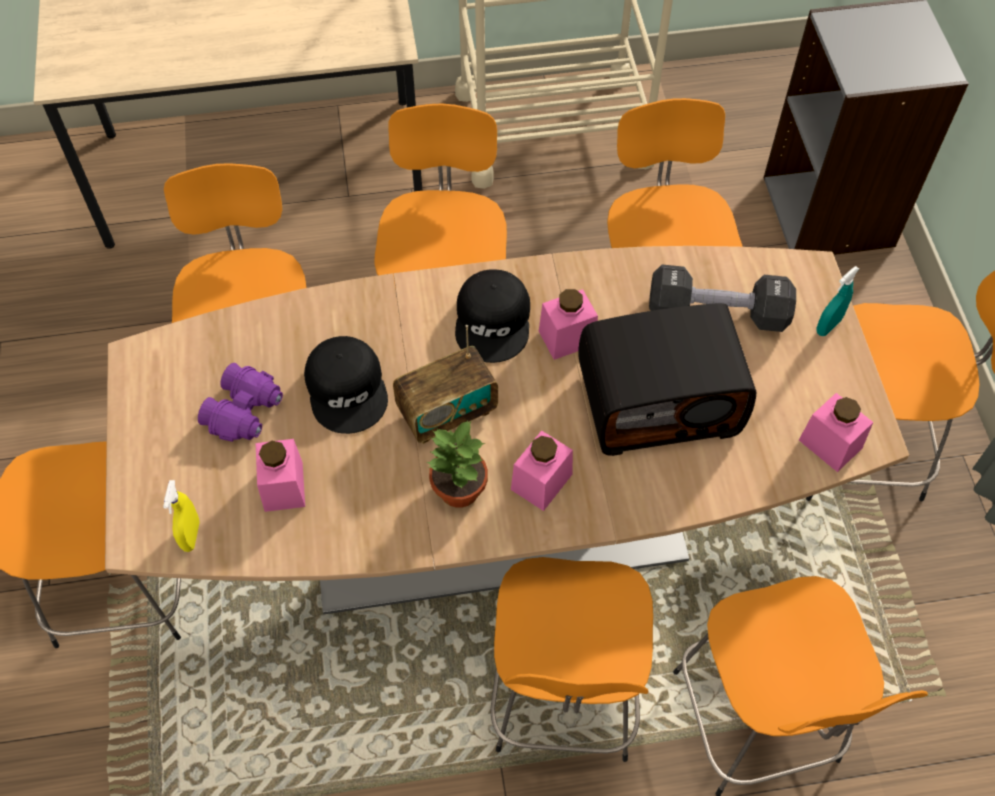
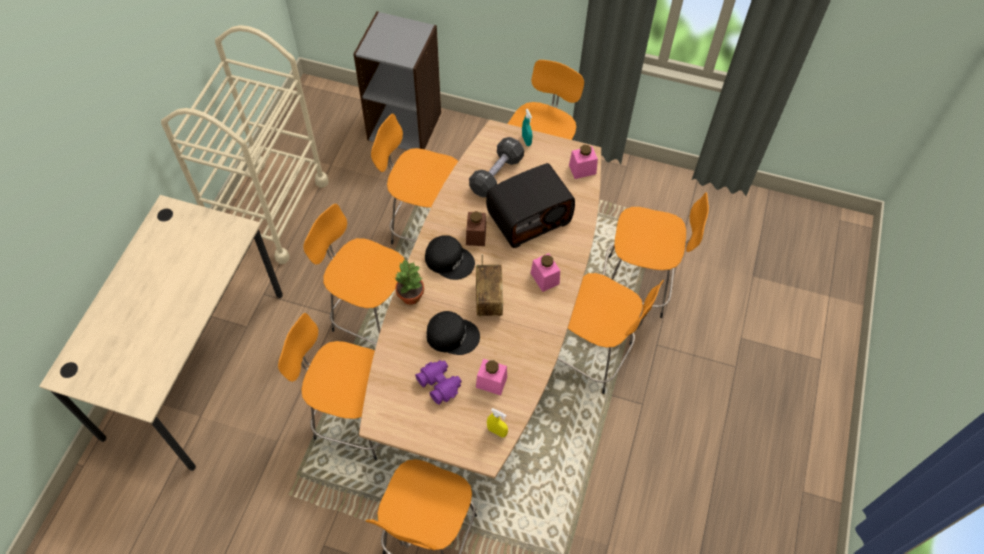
camera: 65 degrees left, 0 degrees up
(458, 490) = (531, 312): potted plant -> potted plant (410, 296)
(567, 337) = (476, 235): pink jar -> brown jar
(659, 401) = (528, 217): radio -> radio turned 45 degrees clockwise

